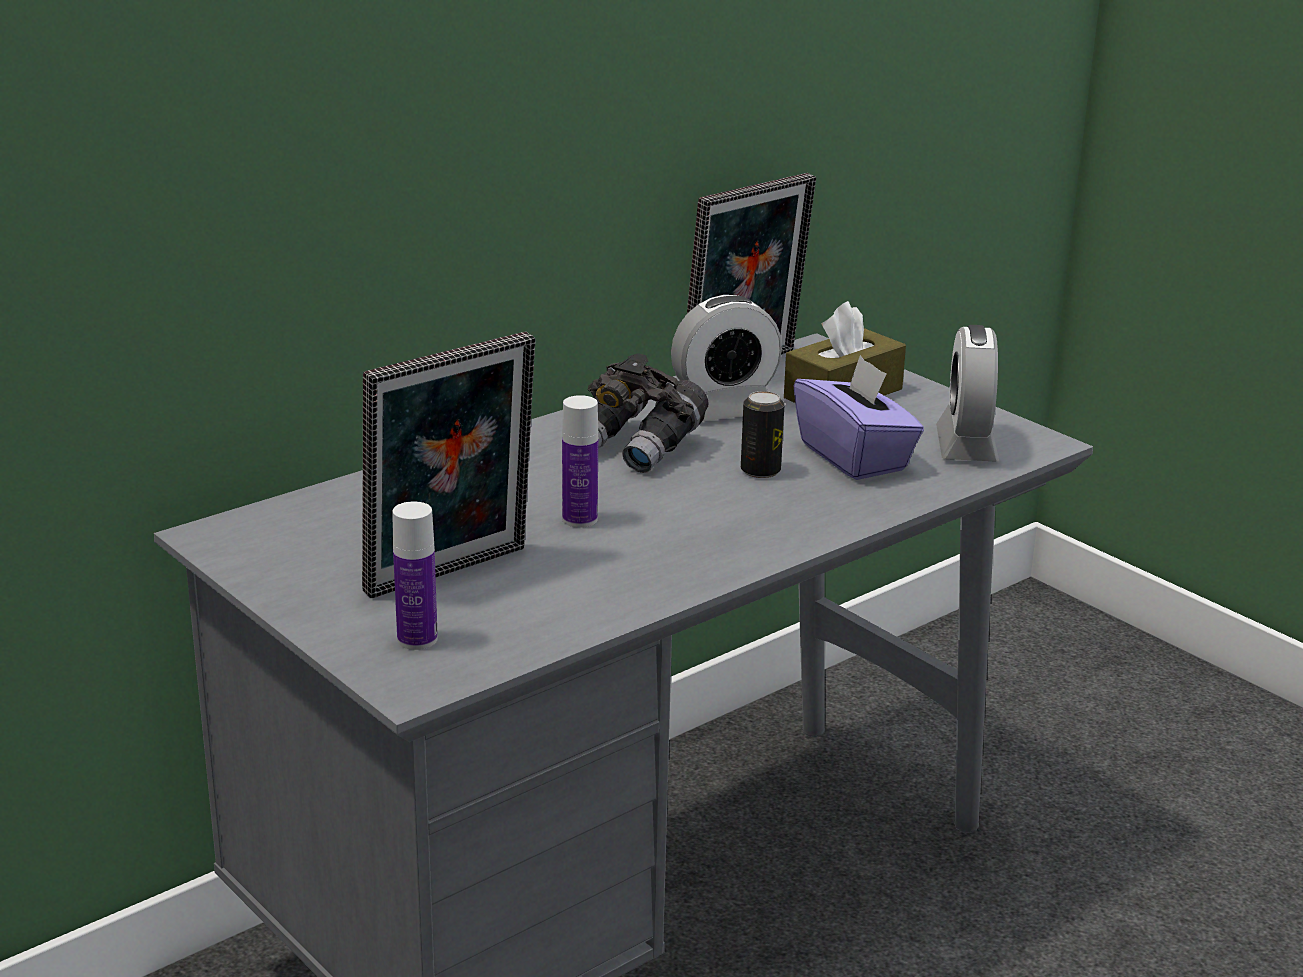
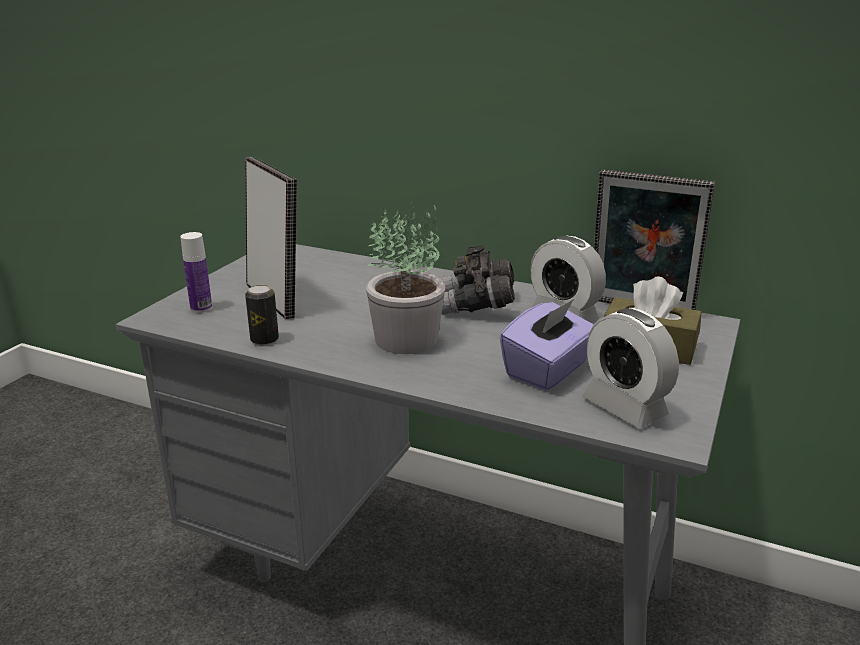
camera: 65 degrees right, 0 degrees up
(451, 574) = (275, 299): picture frame -> picture frame turned 150 degrees counterclockwise
(579, 519) = (366, 313): bottle -> none
(694, 511) = (407, 338): none -> potted plant
(760, 471) = (487, 345): can -> can (264, 340)
(966, 445) = (624, 407): alarm clock -> alarm clock turned 105 degrees counterclockwise

